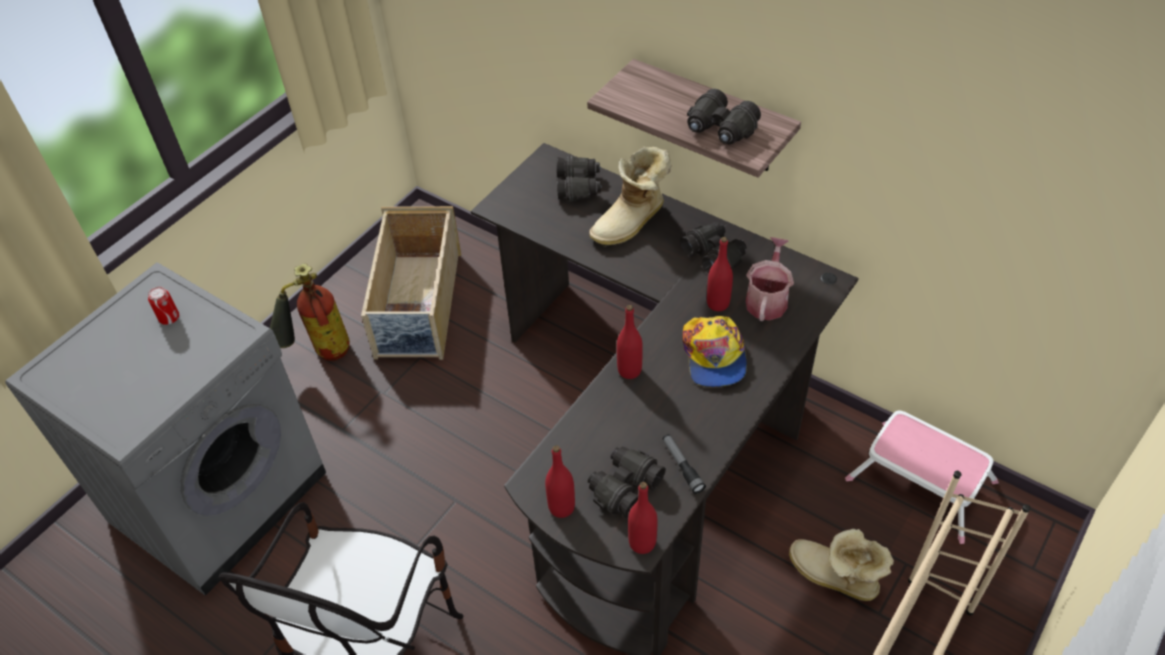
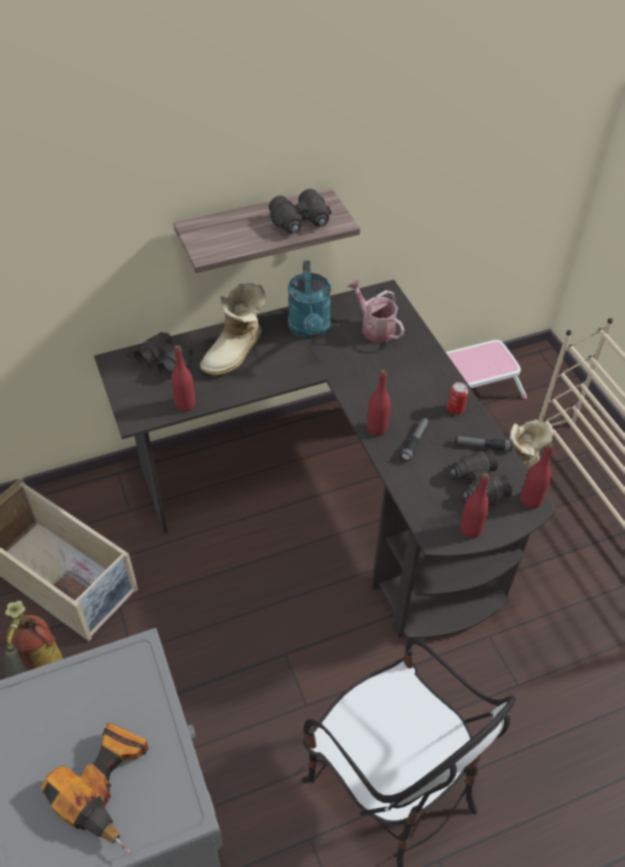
camera: 60 degrees left, 0 degrees up
(123, 381) = (110, 787): none -> power drill
(169, 318) = (60, 710): can -> can (455, 409)
(632, 223) = (236, 353): boot -> boot turned 45 degrees clockwise
(639, 408) = (415, 441): none -> flashlight
(714, 255) = (310, 330): black binoculars -> turquoise watering can
(714, 356) = (401, 380): cap -> none
(718, 303) = (356, 352): red bottle -> red bottle (185, 405)

